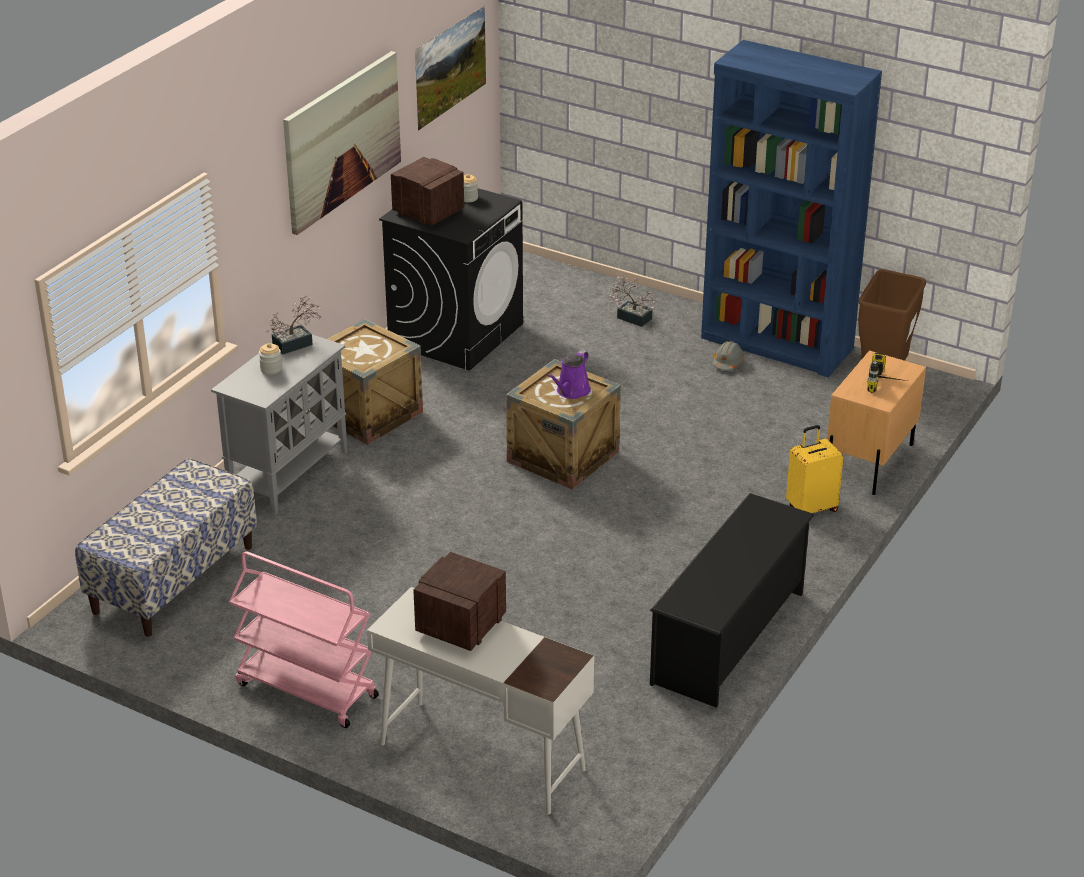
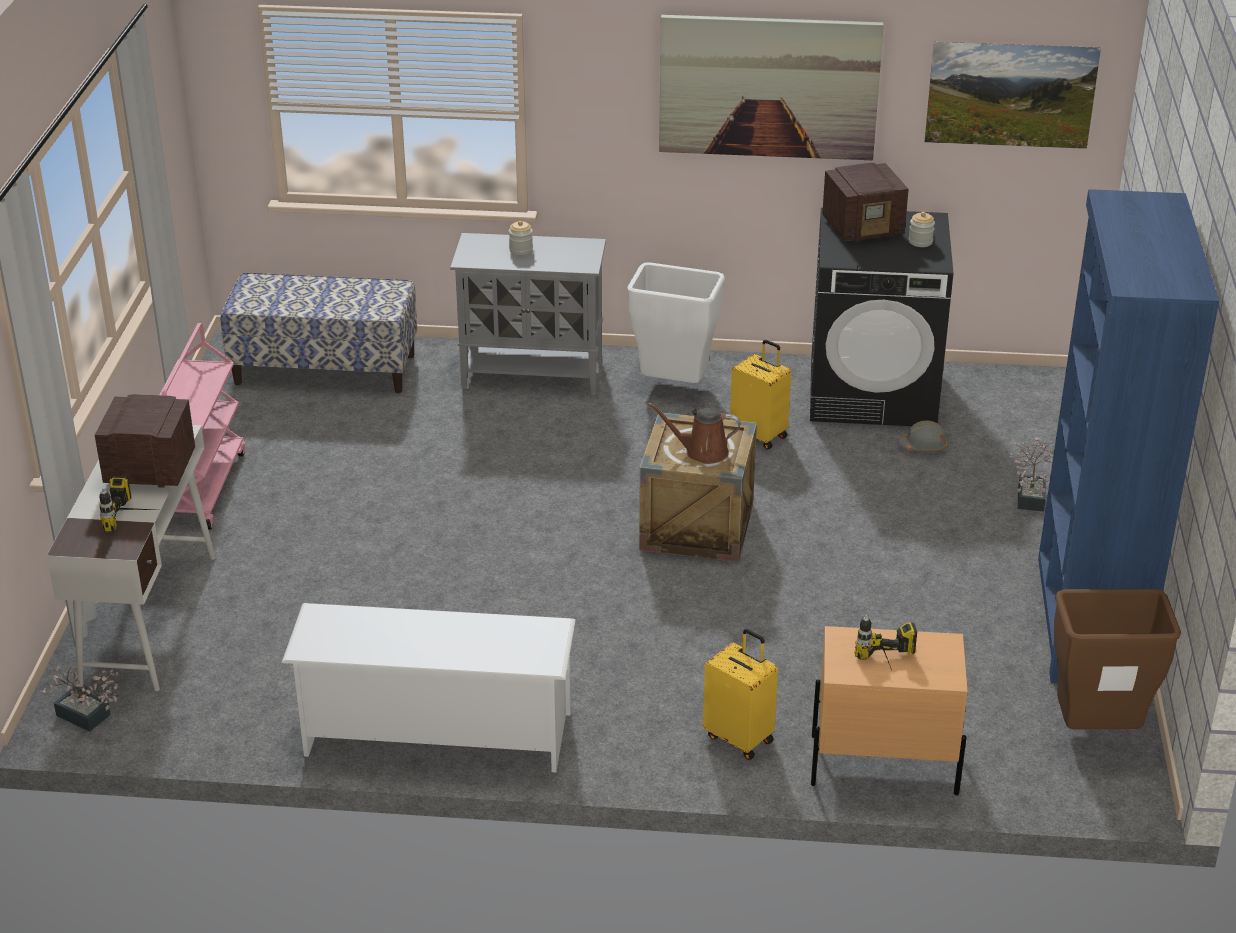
camera: 65 degrees right, 0 degrees up
(297, 343) = (578, 249): potted plant -> potted plant (87, 717)
(367, 413) = (673, 386): crate -> white trash can
(427, 211) = (864, 228): radio -> radio turned 60 degrees clockwise
(469, 396) = (760, 435): none -> yellow suitcase
(531, 646) = (135, 518): none -> power drill
(571, 392) = (702, 452): purple watering can -> brown watering can
(727, 363) = (1002, 593): grey hard hat -> grey hard hat (923, 446)
(729, 637) = (436, 734): black shoe rack -> white shoe rack

